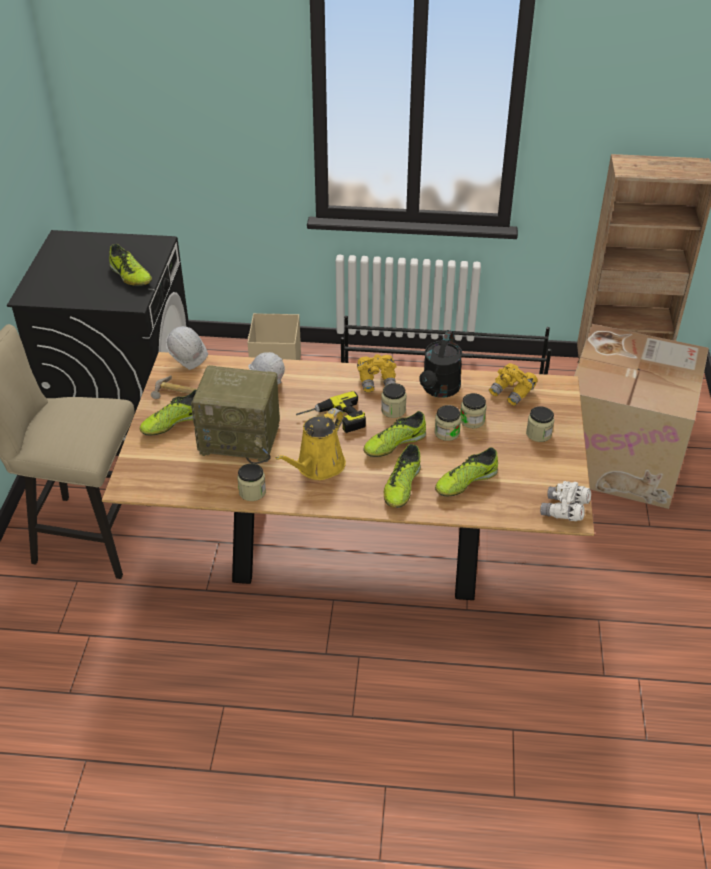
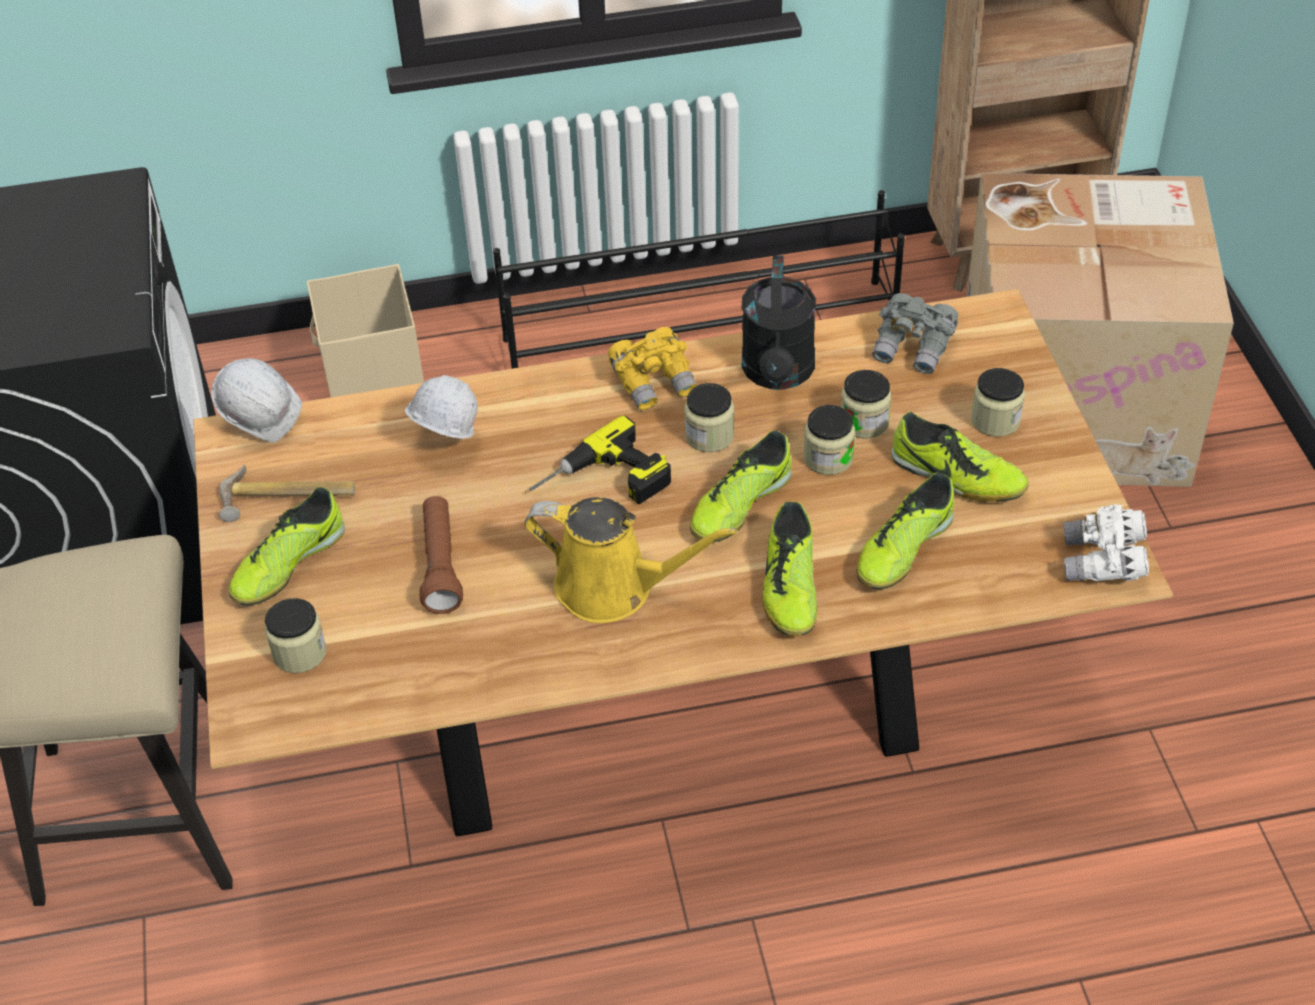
camera: 15 degrees left, 5 degrees up
(130, 276) = (86, 274): shoe -> shoe (956, 477)
(241, 439) = (440, 565): radio -> brown flashlight
(252, 492) = (508, 672): jar -> jar (299, 653)
(317, 467) = (614, 588): yellow watering can -> yellow watering can turned 90 degrees counterclockwise
(512, 392) = (914, 348): yellow binoculars -> grey binoculars

